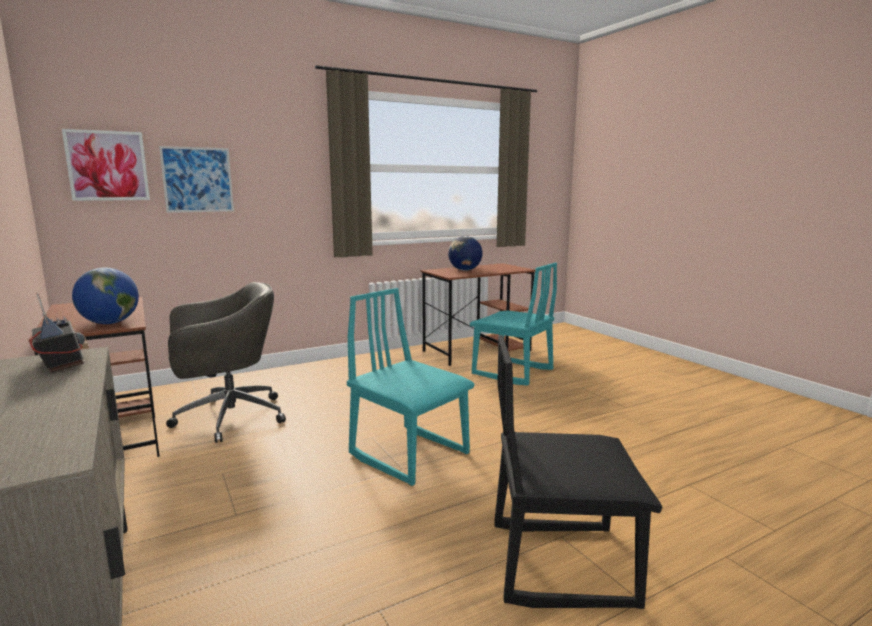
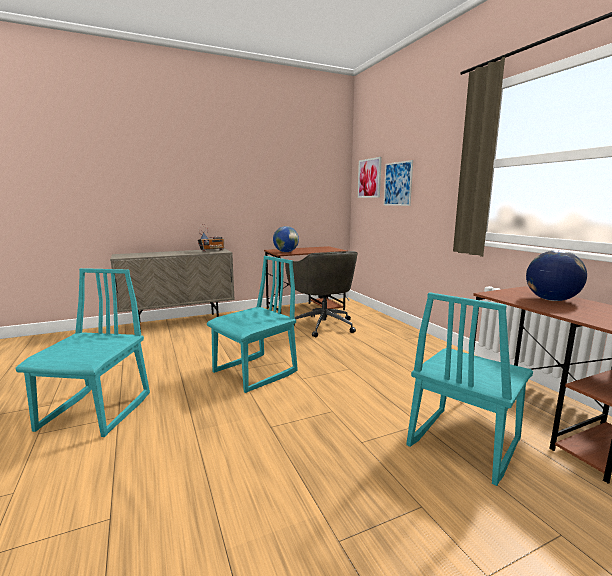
camera: 95 degrees right, 0 degrees up
(560, 563) = (97, 412): black chair -> turquoise chair

